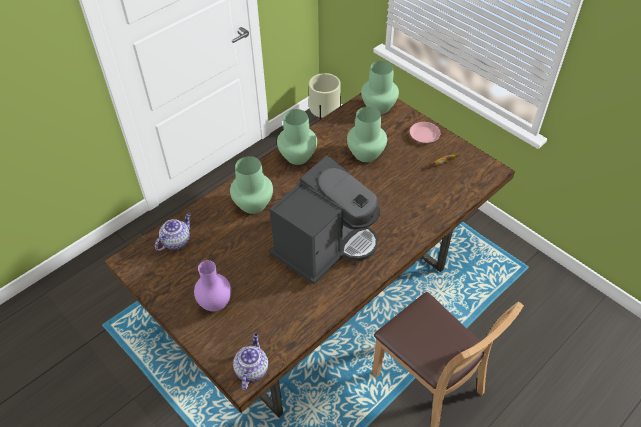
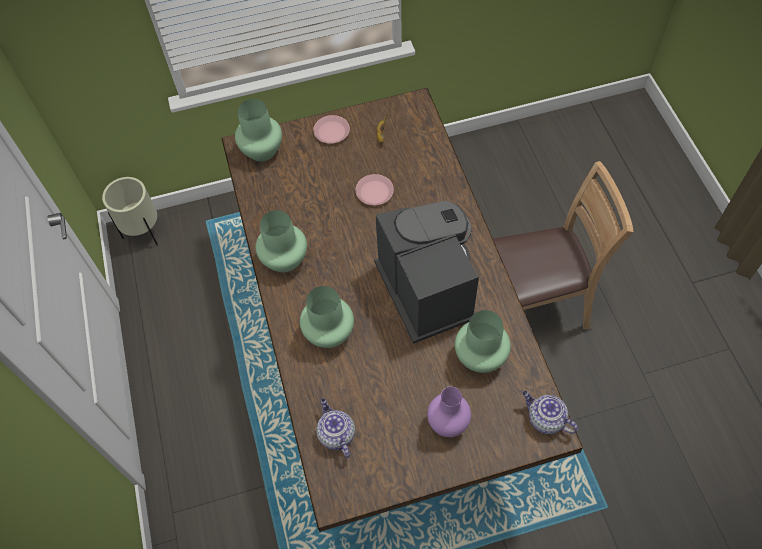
camera: 60 degrees left, 10 degrees up
(366, 154) = (324, 194): green vase -> green vase (480, 356)
(389, 180) = (374, 192): none -> pink plate

